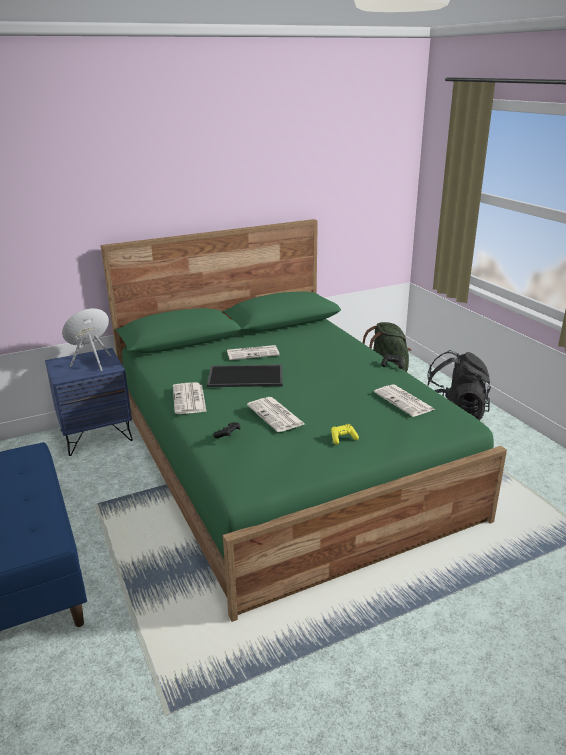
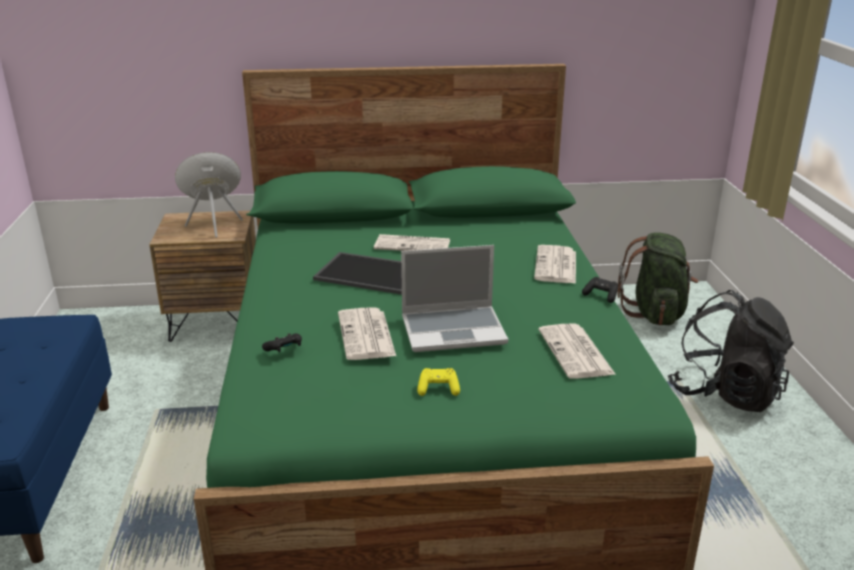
camera: 20 degrees right, 0 degrees up
(96, 435) = (216, 322): blue nightstand -> brown nightstand
(189, 399) = (278, 292): newspaper -> newspaper (556, 266)
(325, 401) = (454, 330): none -> laptop

